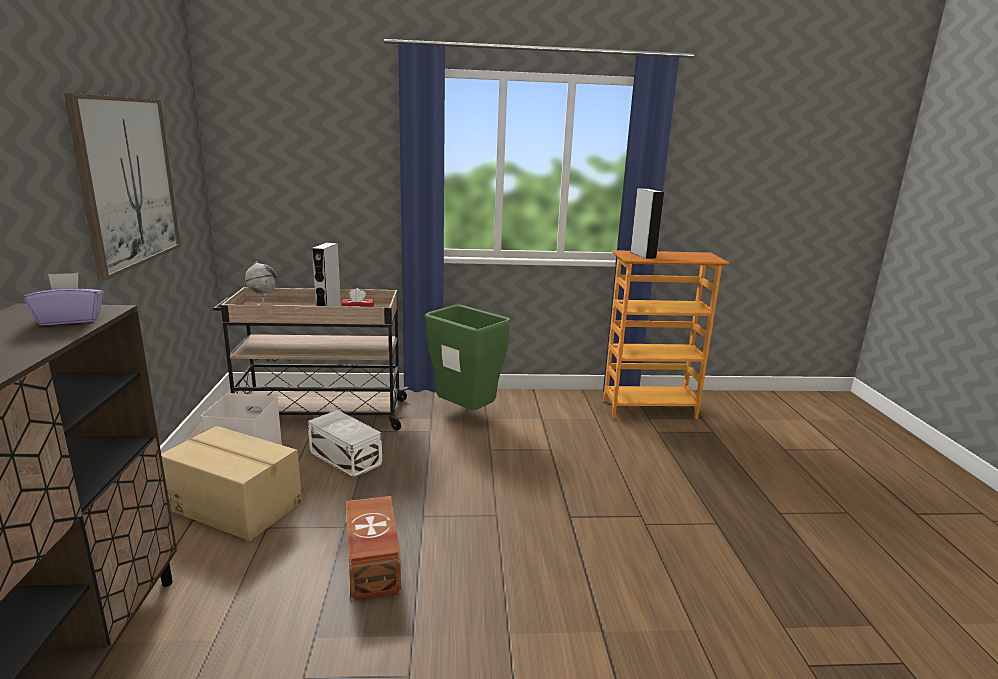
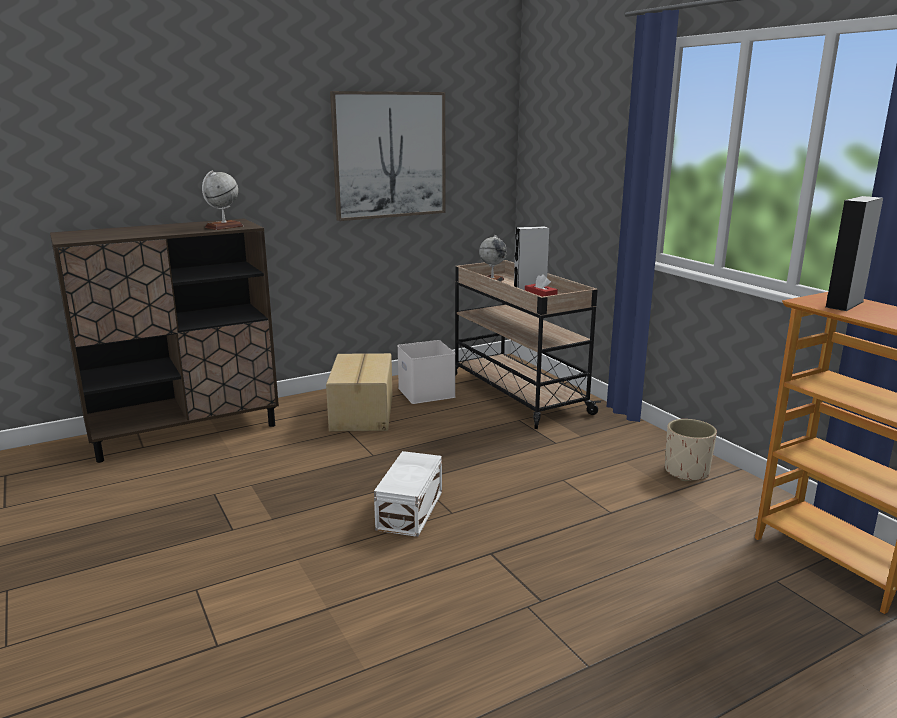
camera: 65 degrees right, 0 degrees up
(70, 319) = (224, 227): purple tissue box -> globe
(345, 457) = (465, 424): white storage box -> white storage box (411, 510)
(371, 565) = (336, 479): brown storage box -> none
(466, 413) = (616, 449): green trash can -> none
(522, 405) = (686, 472): none -> beige planter

